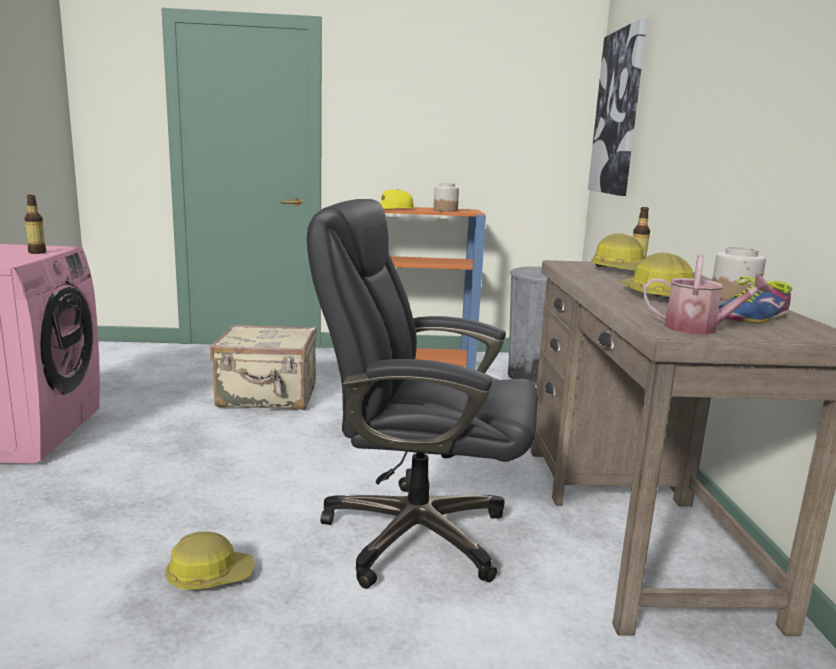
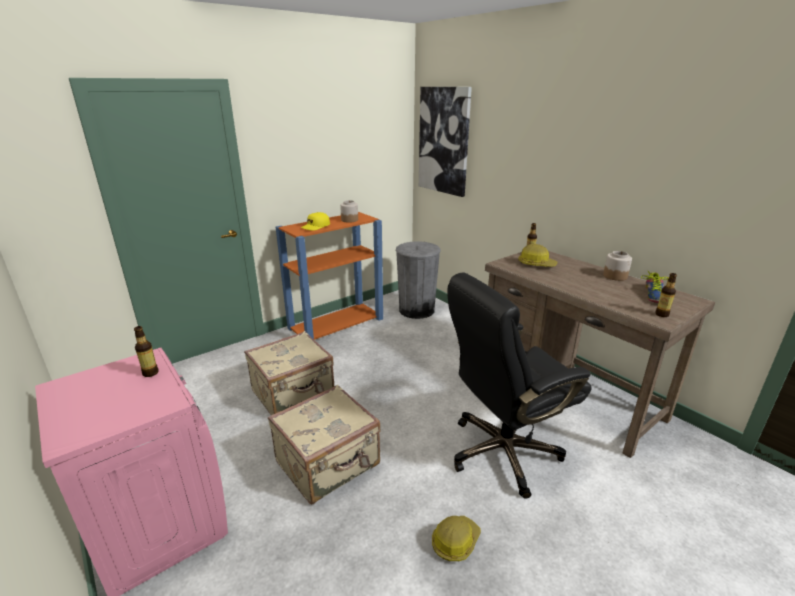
camera: 35 degrees left, 10 degrees up
(204, 458) = (329, 464): none -> beige suitcase
(655, 296) = (596, 288): hard hat -> none
(698, 328) = (661, 314): watering can -> bottle

